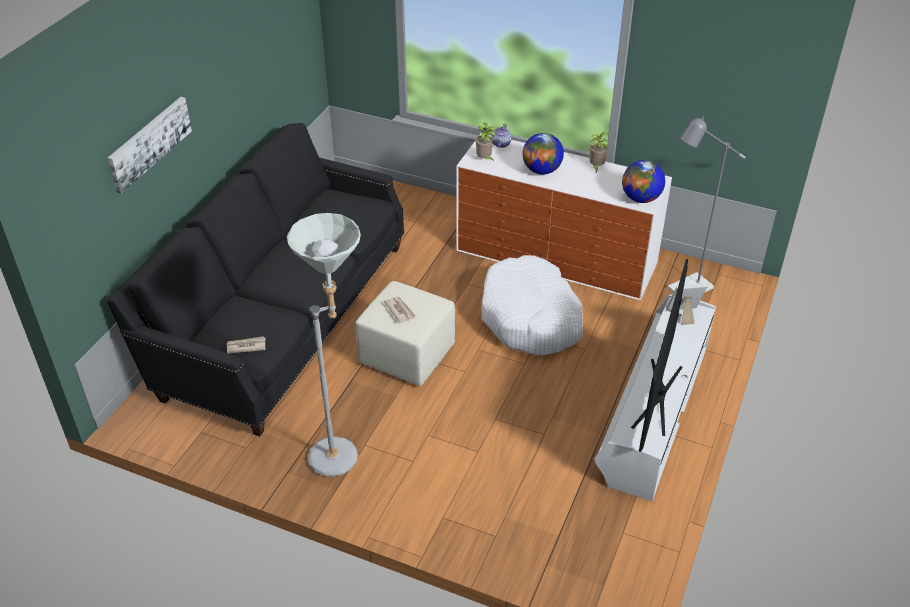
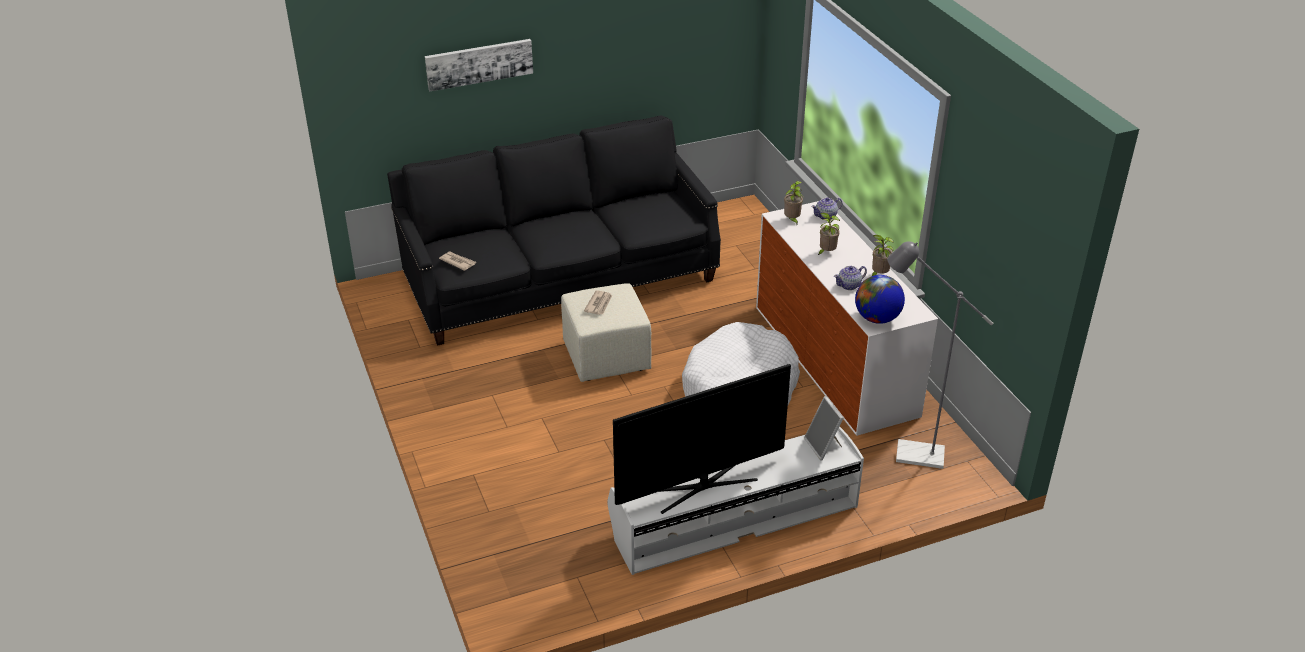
camera: 45 degrees right, 5 degrees down
(343, 454) = (470, 391): grey floor lamp -> none
(541, 170) = (826, 252): globe -> potted plant
(590, 185) = (849, 285): none -> teapot
(683, 315) = (824, 446): picture frame -> picture frame turned 150 degrees counterclockwise

